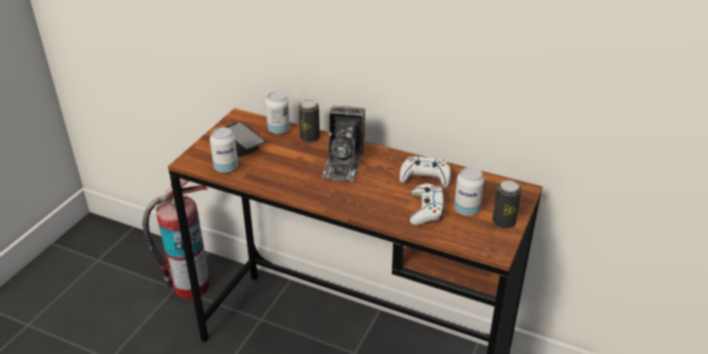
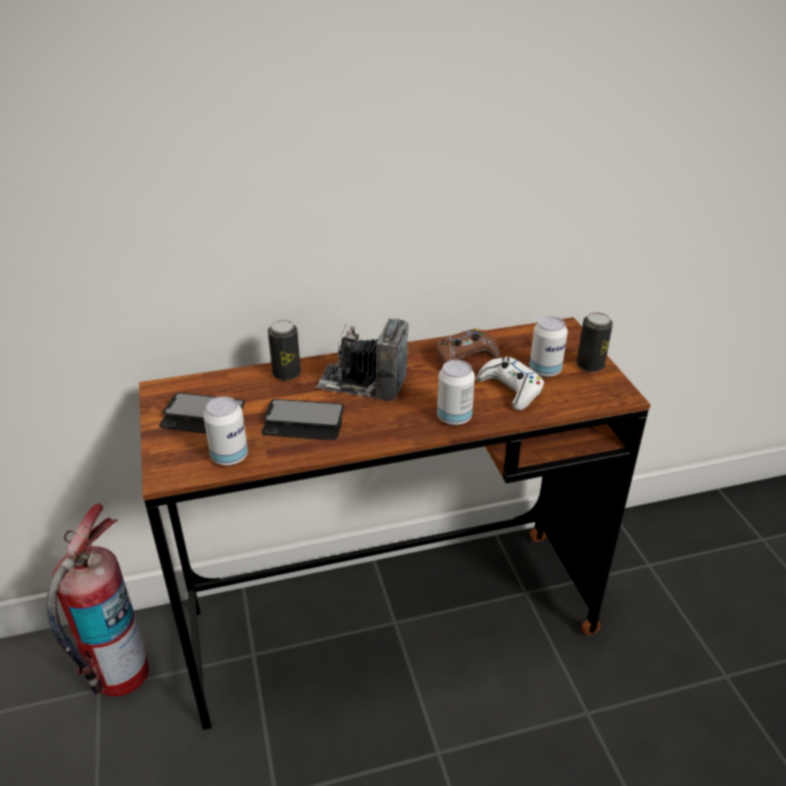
camera: 40 degrees left, 0 degrees up
(279, 130) = (236, 381): can -> can (454, 417)
(283, 168) = (303, 422): none -> phone
(343, 162) = (362, 383): camera -> camera turned 135 degrees clockwise
(425, 177) = (465, 358): white game controller -> brown game controller

